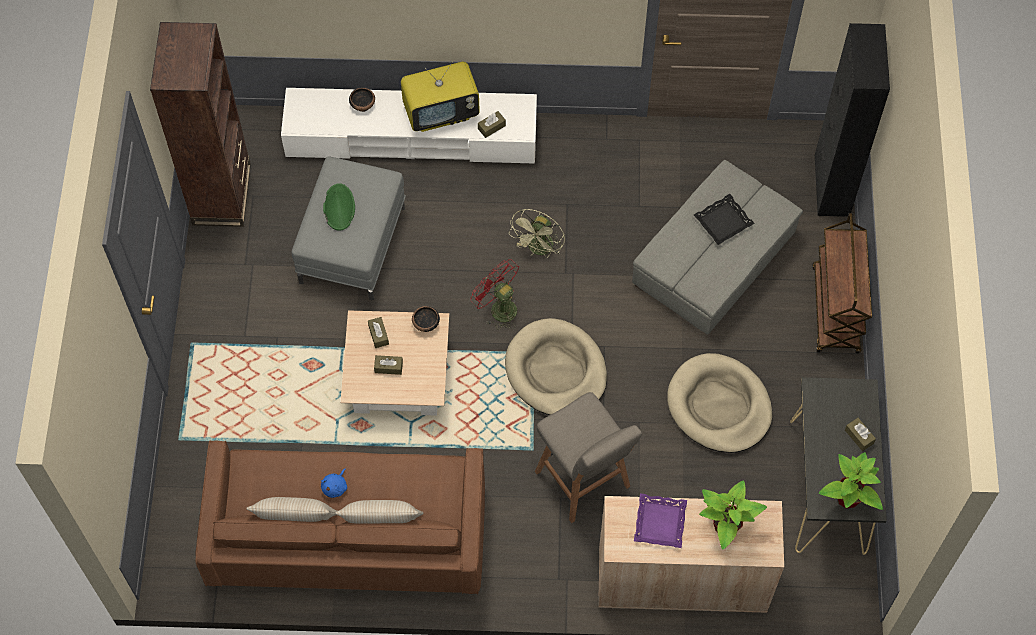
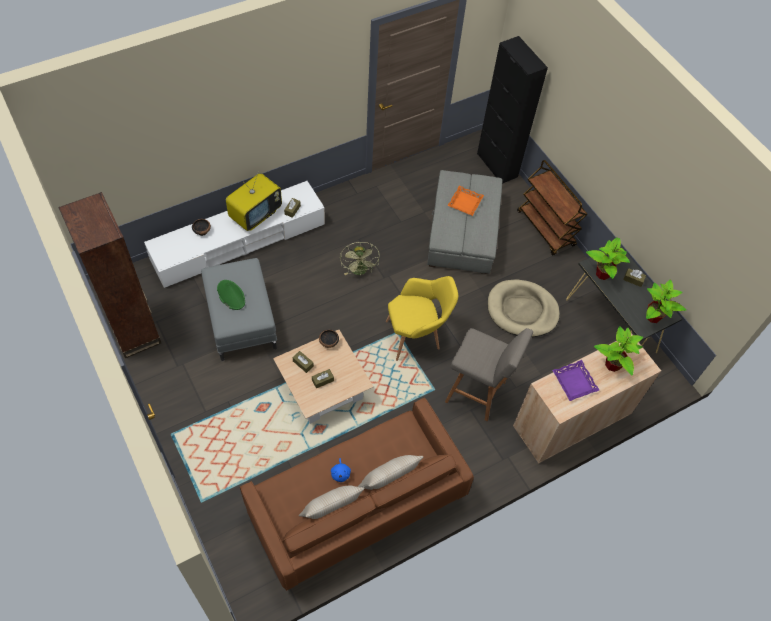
camera: 35 degrees left, 5 degrees down
(498, 308) = (358, 316): red fan -> none
(556, 371) = (417, 336): beige dog bed -> yellow armchair
(723, 221) = (465, 202): black tray -> orange tray
(822, 408) = (602, 273): none -> potted plant

